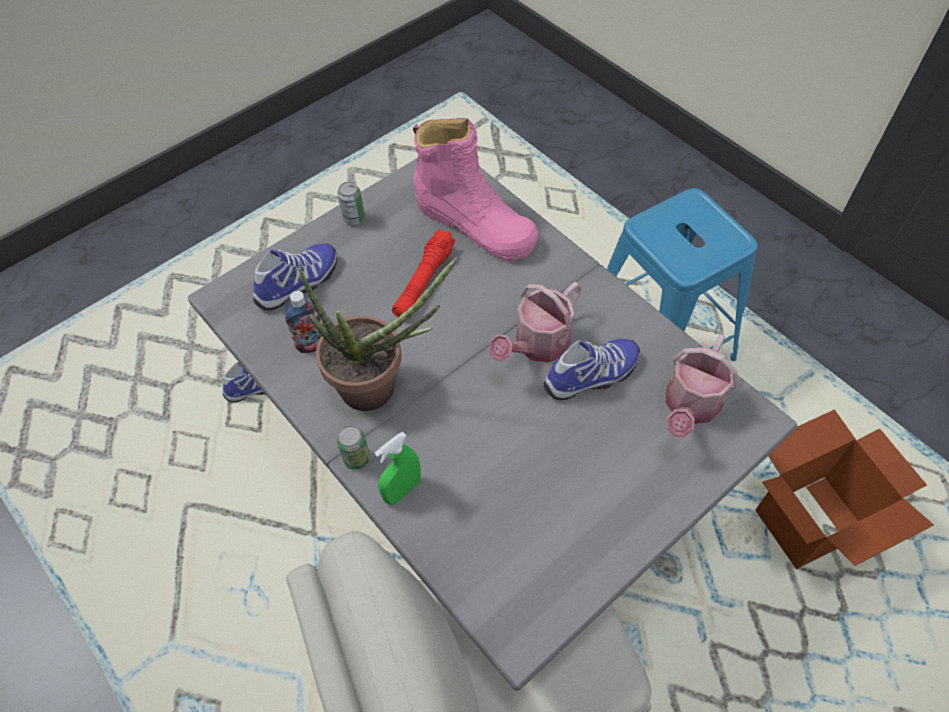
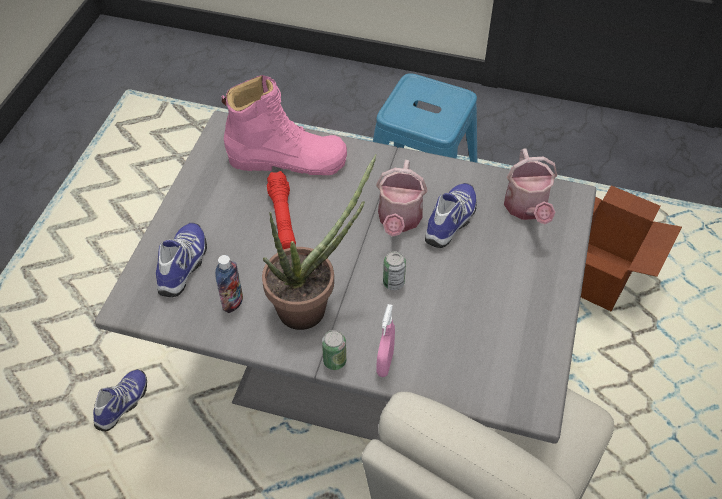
camera: 35 degrees left, 5 degrees down
(354, 218) = (188, 198): can -> can (393, 283)
(402, 490) = (385, 363): green spray bottle -> pink spray bottle

